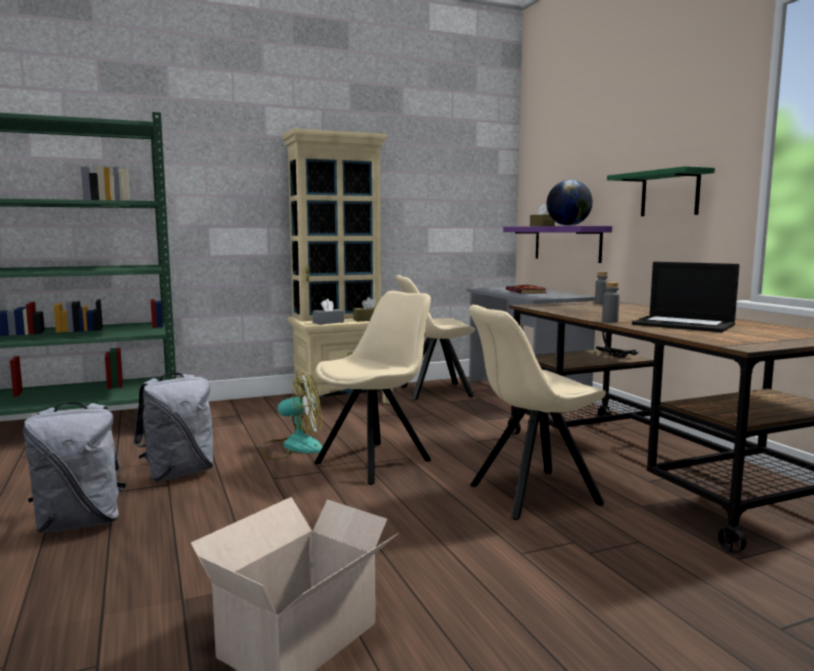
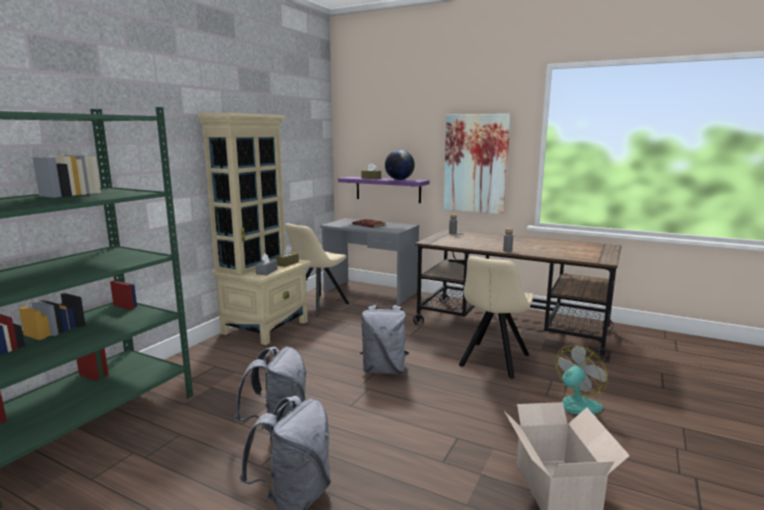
camera: 40 degrees left, 5 degrees up
(292, 447) = (313, 378): fan -> fan (575, 410)
(374, 461) = (384, 370): beige chair -> grey backpack
(669, 194) = (475, 164): green shelf -> picture
(685, 324) = (540, 247): laptop -> none

